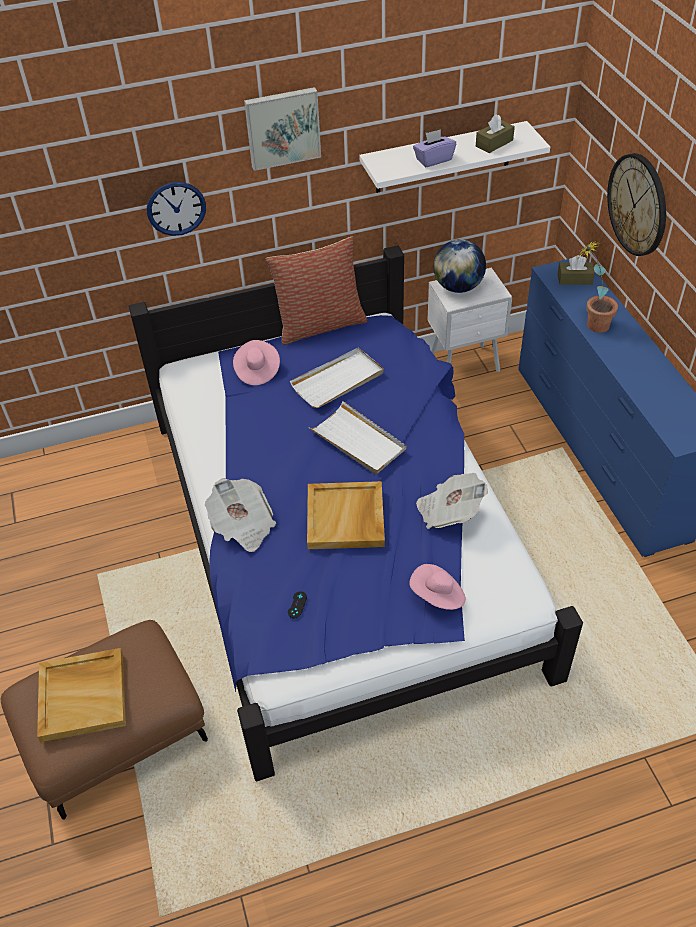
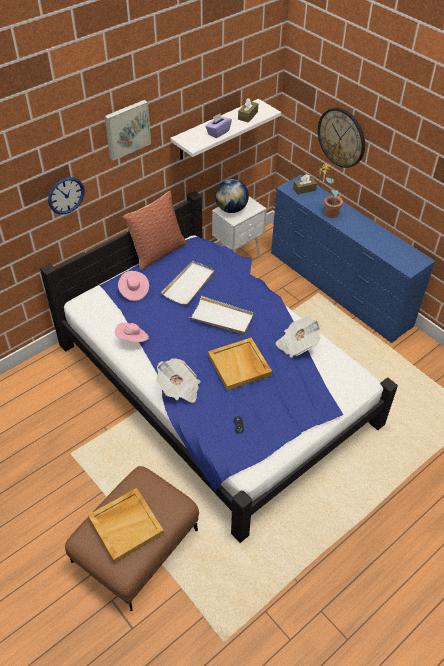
camera: 25 degrees left, 0 degrees up
(438, 596) = (316, 394): pink hat -> pink hat (132, 339)

